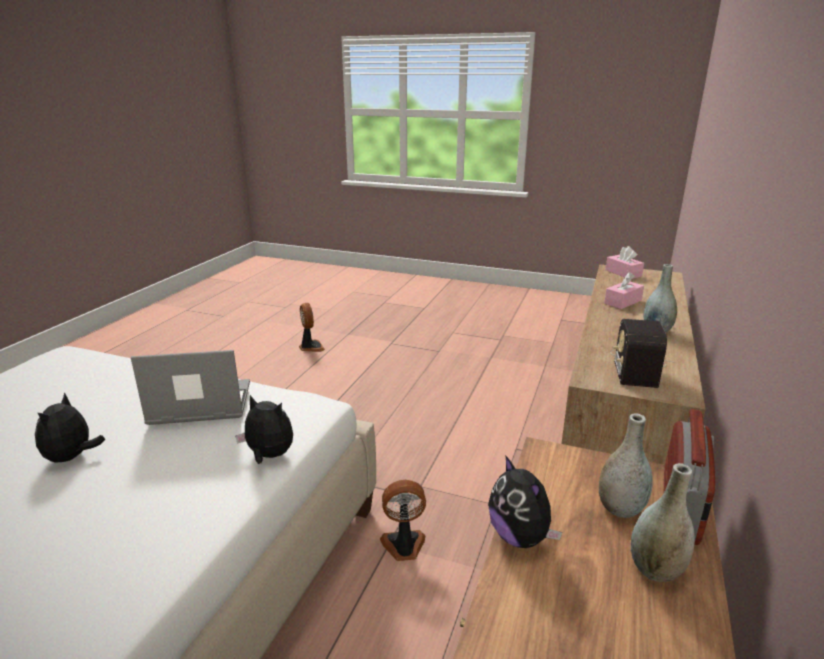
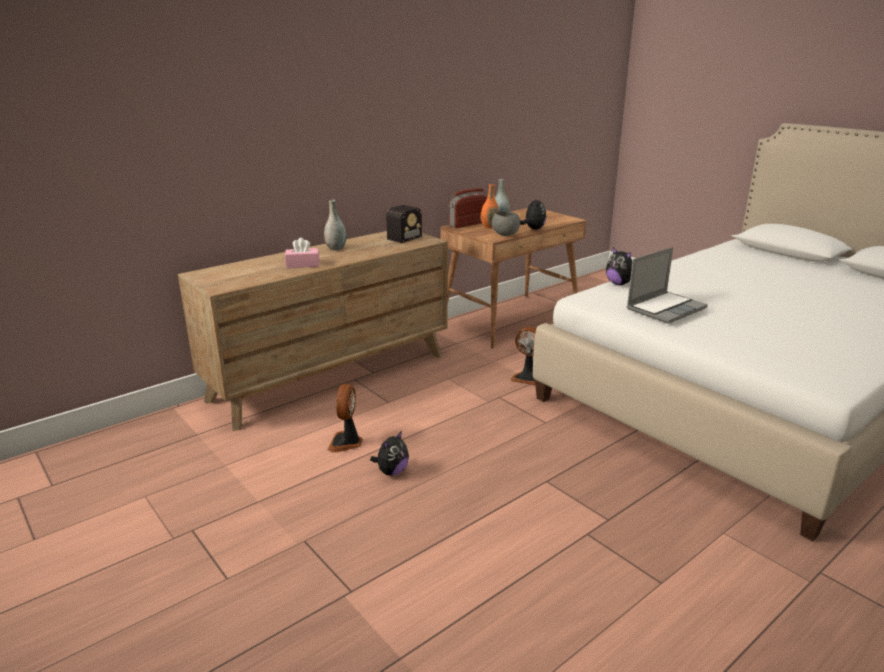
camera: 150 degrees left, 0 degrees up
(72, 457) = (739, 303): plush toy -> plush toy (391, 472)
(199, 405) = (665, 308): laptop -> laptop turned 60 degrees counterclockwise
(310, 347) = (493, 640): fan -> fan (346, 443)
(542, 477) = (505, 235): none -> grey bowl
(620, 509) = (489, 227): grey vase -> orange vase
(623, 273) = (224, 283): pink tissue box -> none

